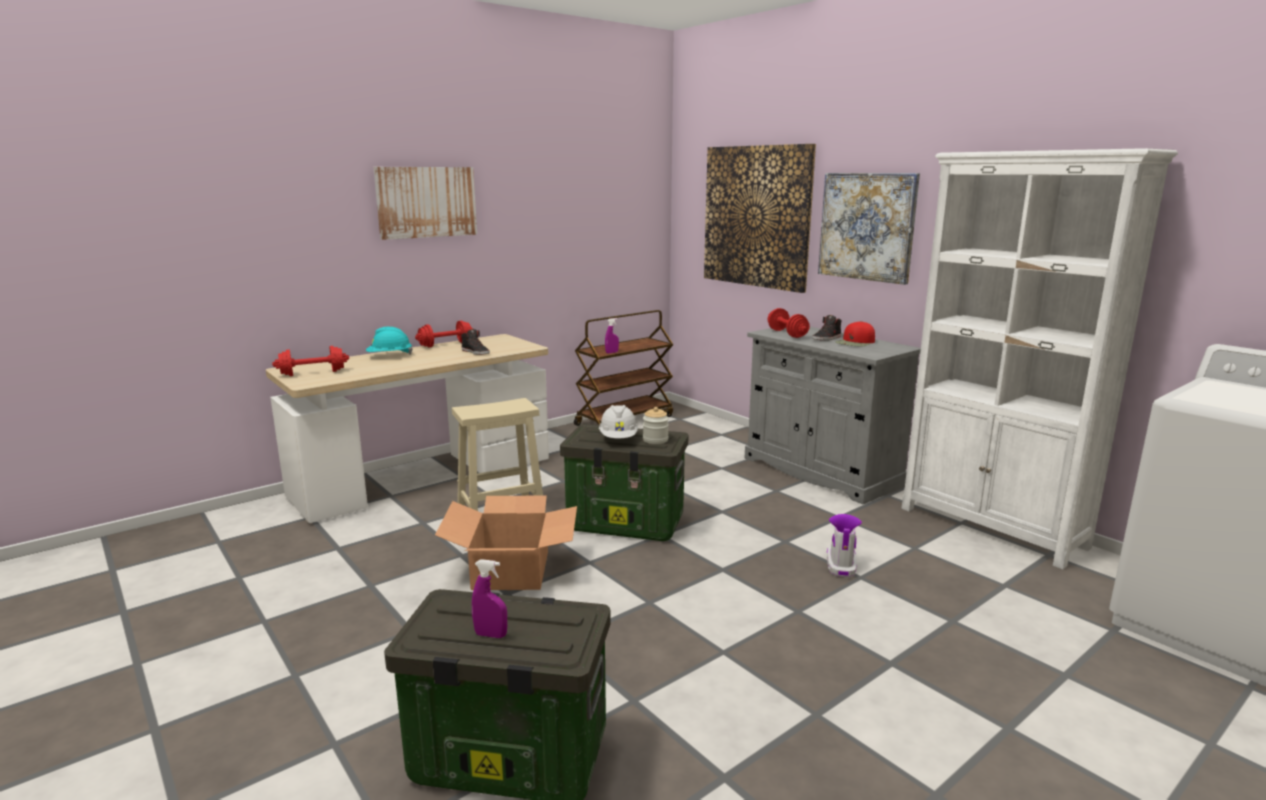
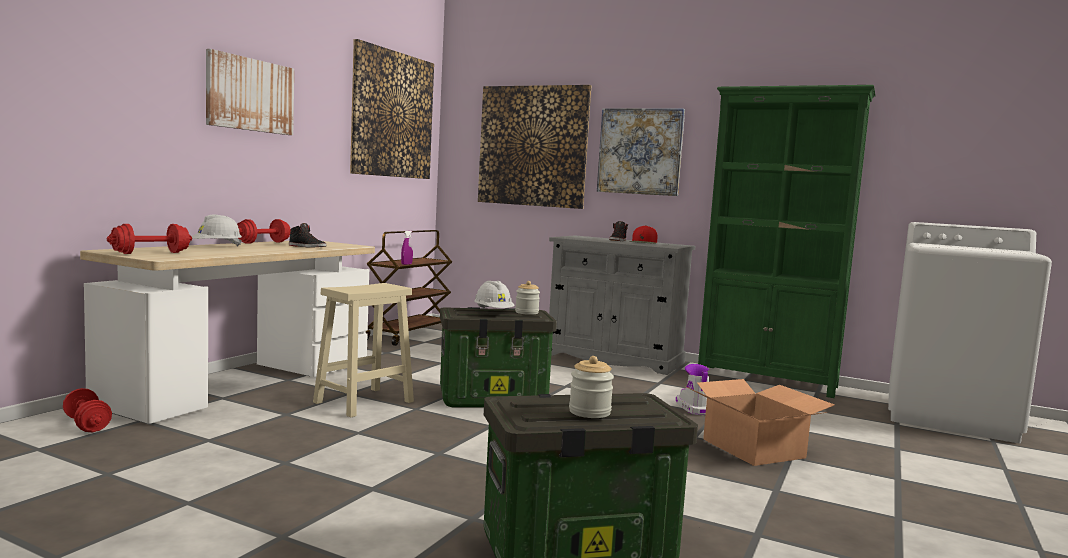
camera: 25 degrees left, 10 degrees down
(389, 356) = (217, 247): turquoise hard hat -> white hard hat
(490, 635) = (589, 412): purple spray bottle -> jar
(512, 570) = (423, 437): cardboard box -> cardboard box (754, 448)
(604, 191) = (392, 115): none -> picture
(787, 334) = (582, 238): red dumbbell -> red dumbbell (87, 424)
(992, 527) = (767, 381): white bookcase -> green bookcase

